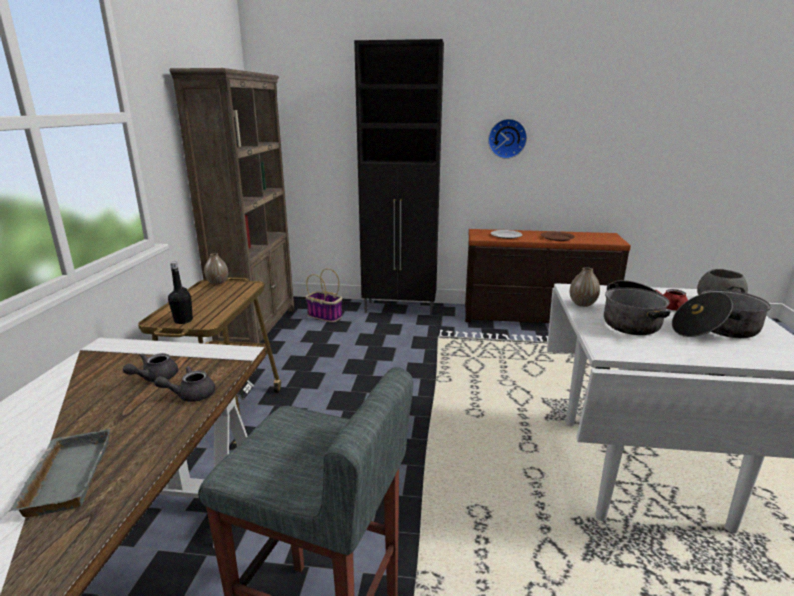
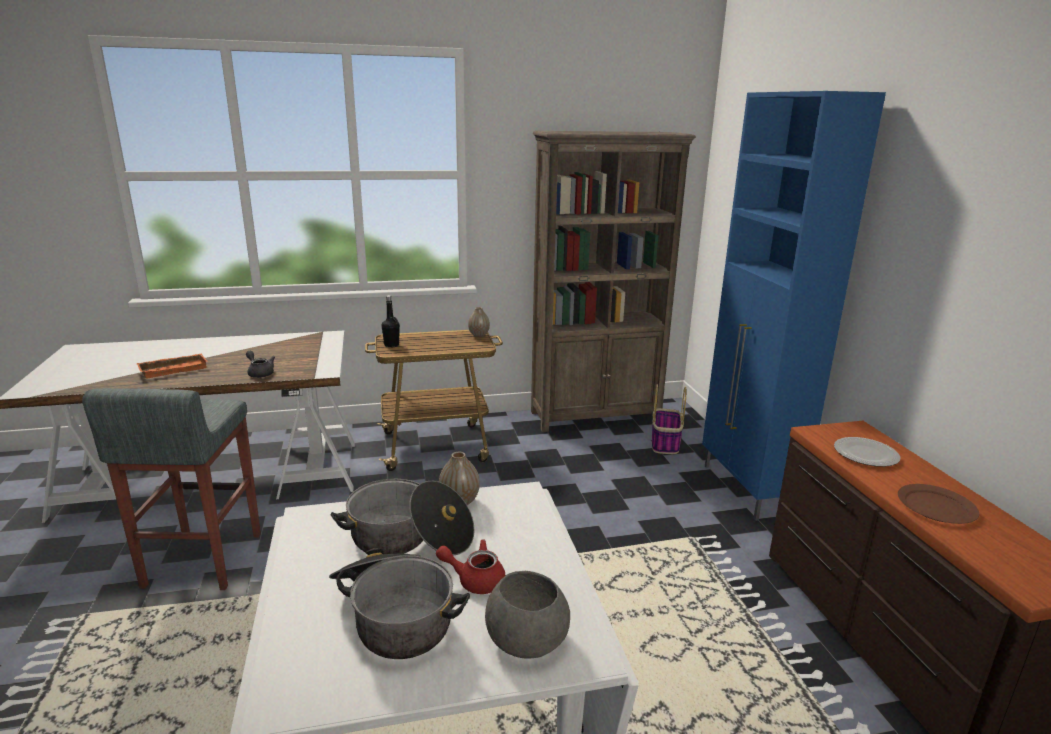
camera: 70 degrees right, 0 degrees up
(65, 477) = (174, 369): grey tray -> orange tray
(155, 378) = (284, 358): grey teapot -> none
(400, 309) = (747, 490): black cabinet -> blue cabinet
(507, 138) = (951, 279): wall clock -> none

